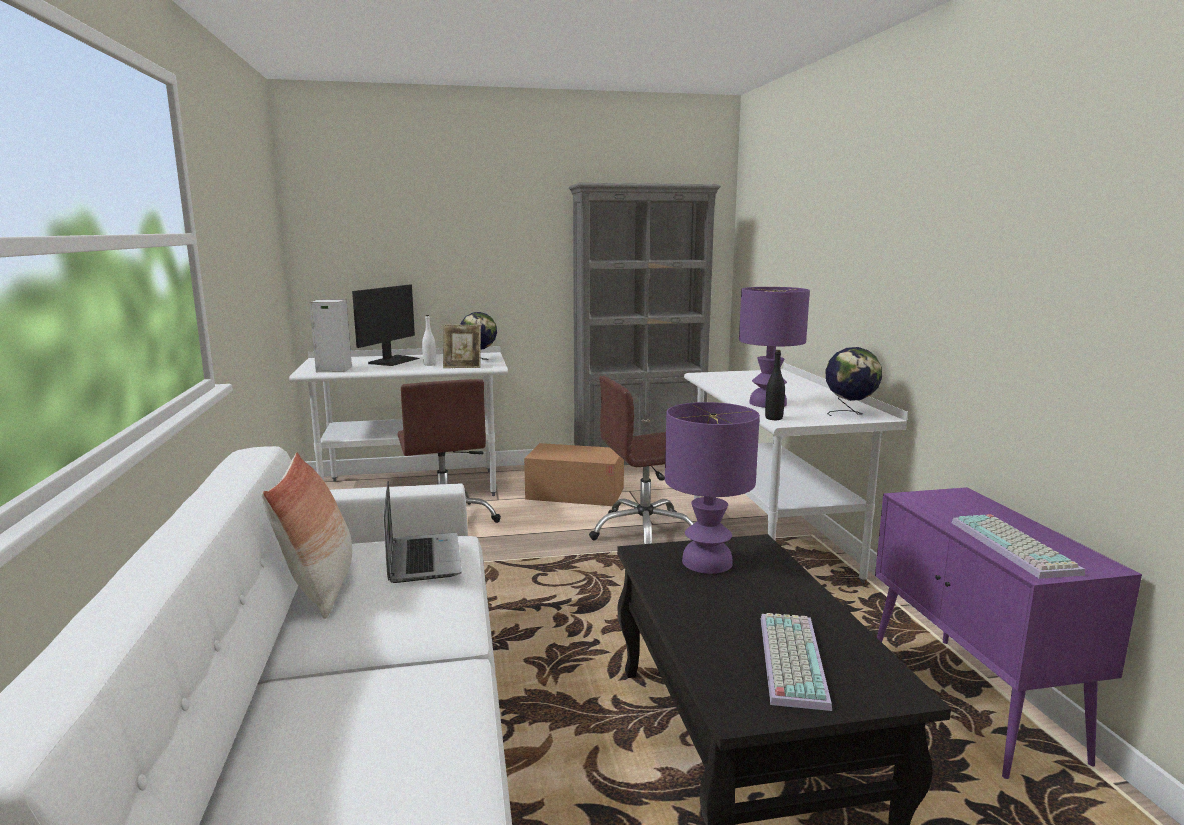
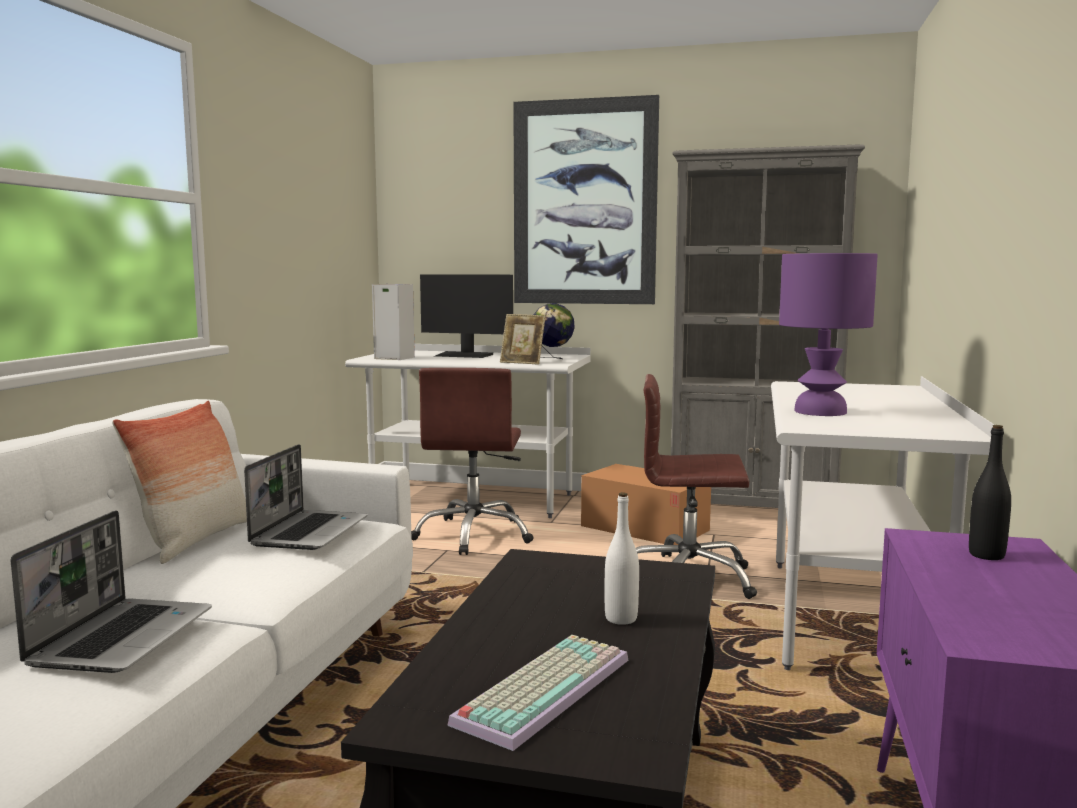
camera: 25 degrees right, 5 degrees down
(393, 361) = (464, 355): monitor -> monitor turned 60 degrees clockwise
(404, 699) = (122, 637): none -> laptop
(429, 364) = (493, 359): white bottle -> white bottle (621, 619)
(488, 221) = (584, 203): none -> picture
(706, 563) = (589, 579): purple table lamp -> none
(773, 418) = (796, 424): black bottle -> black bottle (986, 555)
(850, 414) = (920, 429): globe -> none
(1016, 547) = (996, 611): keyboard -> none

